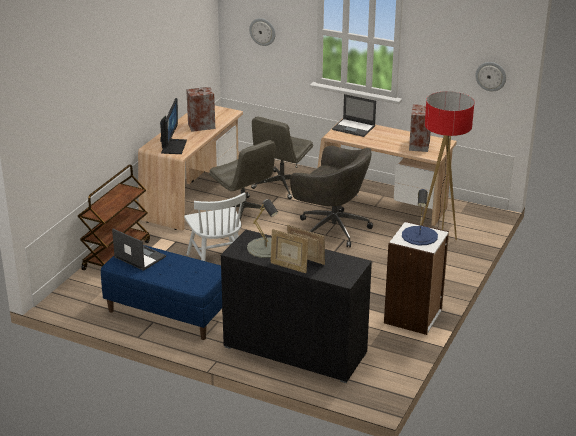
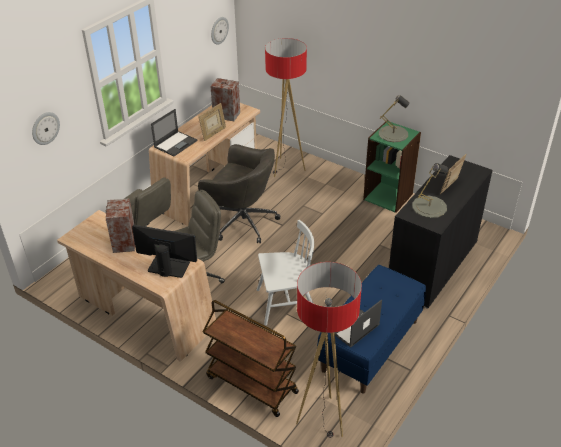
camera: 80 degrees left, 10 degrees up
(79, 292) = (323, 419): none -> floor lamp
(289, 267) = (461, 197): picture frame -> picture frame (213, 134)
(331, 228) = (241, 222): grey office chair -> grey office chair turned 75 degrees clockwise
(413, 317) = (388, 196): white bookcase -> green bookcase
(419, 236) = (393, 134): blue table lamp -> grey table lamp

